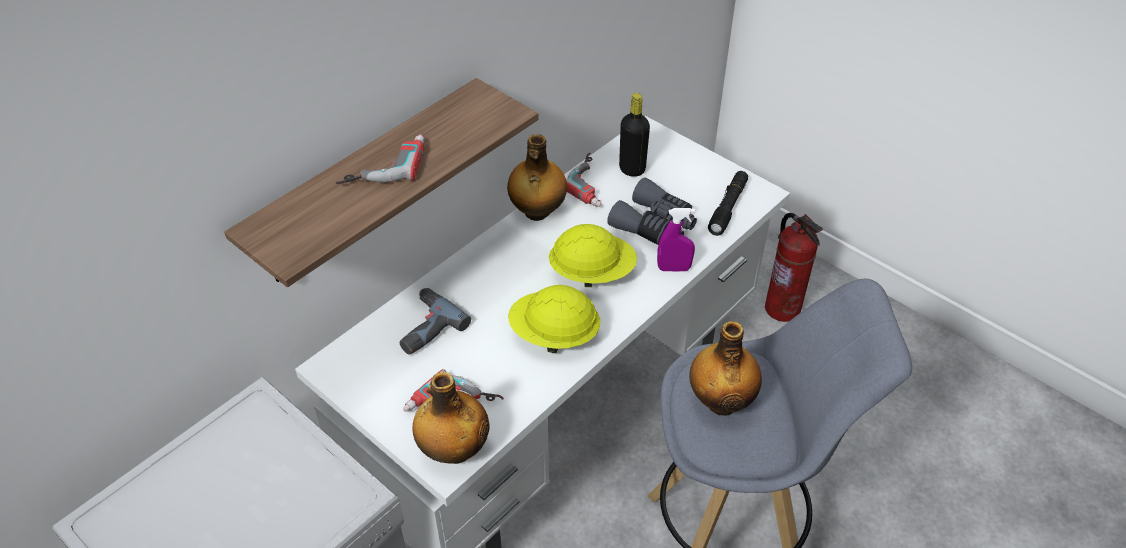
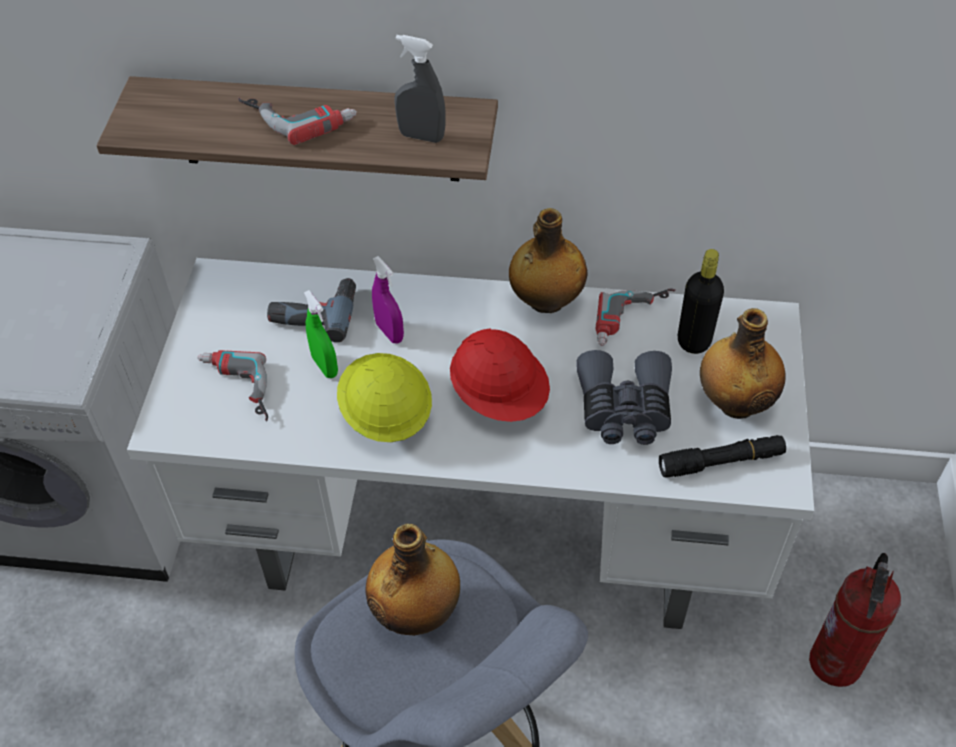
camera: 55 degrees right, 5 degrees up
(454, 450) = (184, 422): bottle -> bottle (735, 402)
(474, 122) = (421, 136): none -> grey spray bottle
(480, 346) = (325, 366): none -> green spray bottle
(592, 273) = (499, 396): yellow hard hat -> red hard hat
(674, 268) = (572, 463): purple spray bottle -> purple spray bottle (389, 332)

